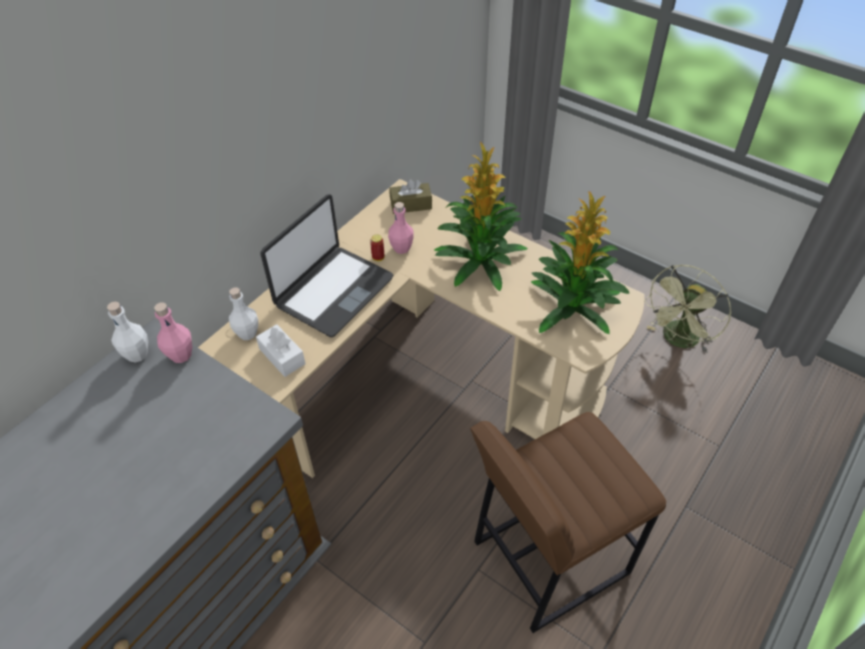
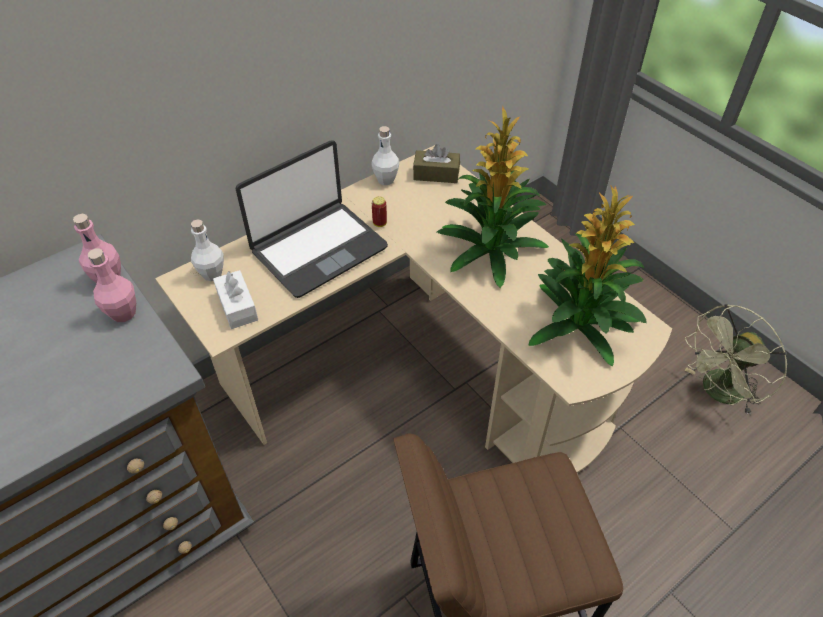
camera: 15 degrees right, 0 degrees up
(137, 354) = (66, 267): white bottle -> white bottle (386, 180)
(401, 248) = (408, 218): pink bottle -> pink bottle (123, 313)

